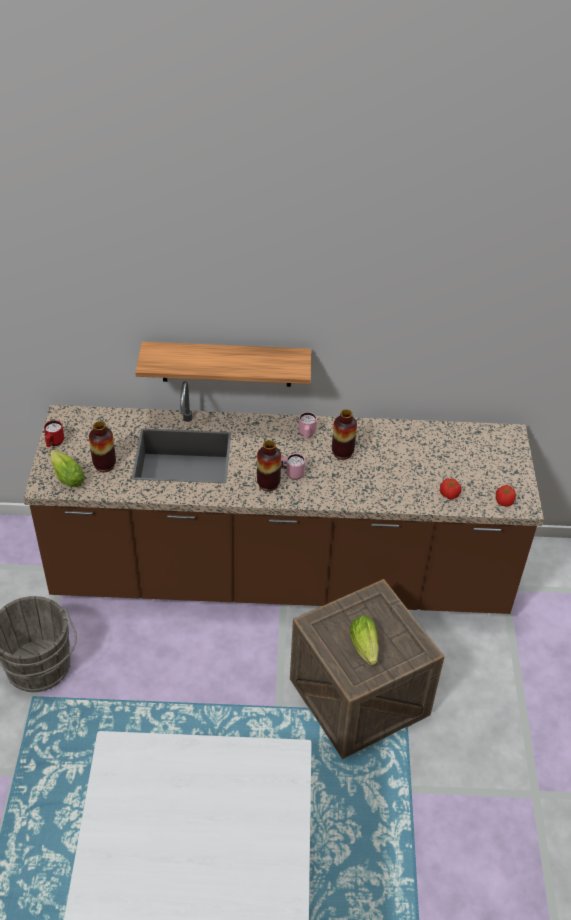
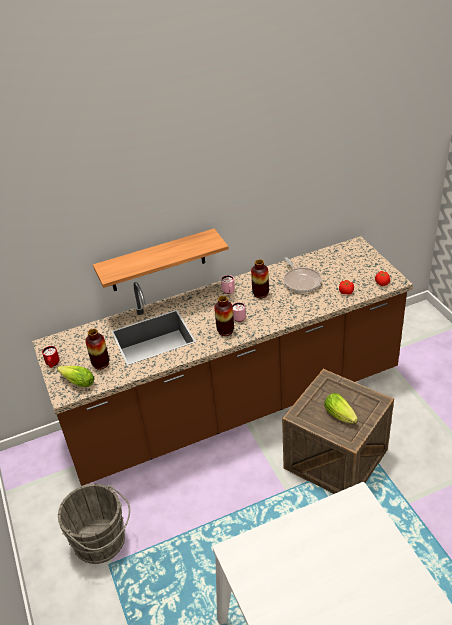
camera: 20 degrees left, 5 degrees down
(403, 456) = (301, 281): none -> frying pan

